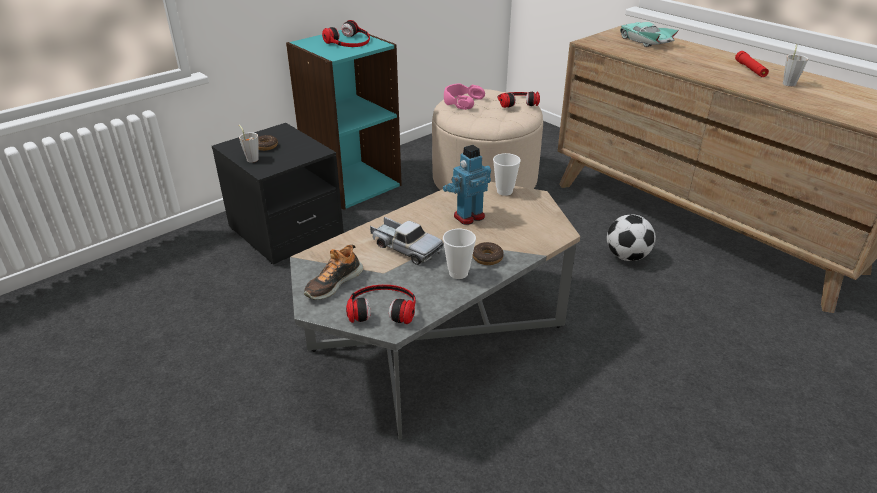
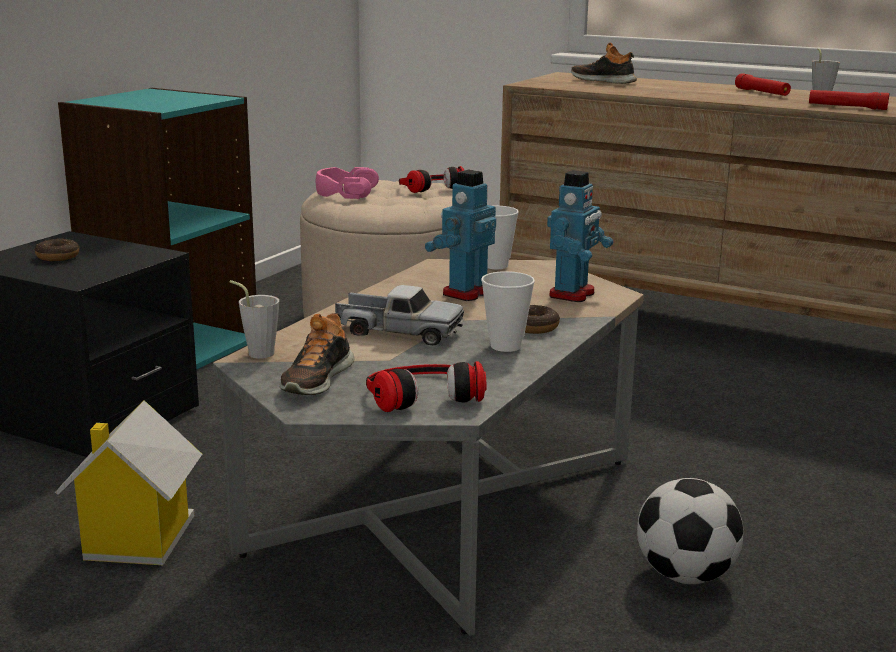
camera: 20 degrees left, 15 degrees down
(251, 158) = (43, 271): grey cup -> grey cup (257, 352)
(268, 326) = (137, 540): none -> toy house
(349, 41) = (167, 97): headphones -> none
(533, 229) = (573, 294): none -> toy robot
(627, 256) = (658, 375): football -> football (686, 576)
(645, 42) = (604, 81): turquoise toy car -> shoe
(798, 99) = (847, 107): none -> red flashlight

